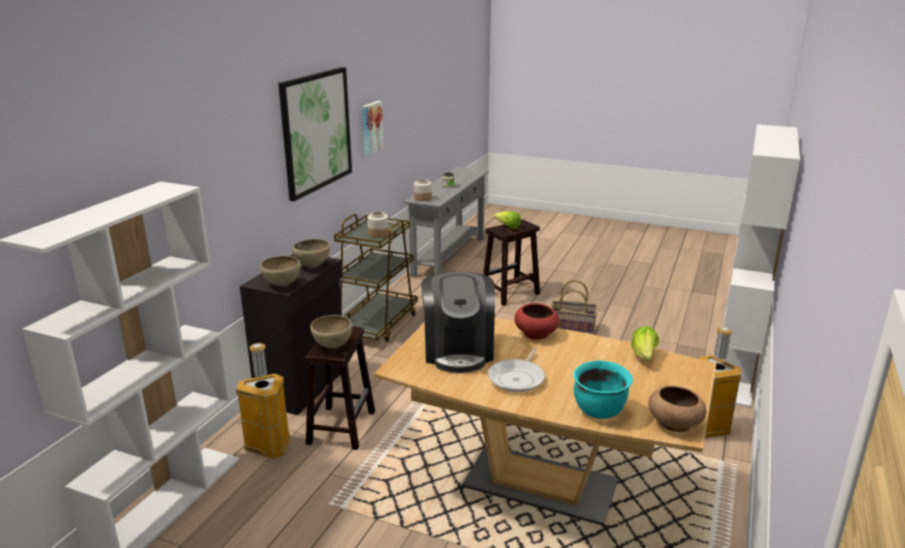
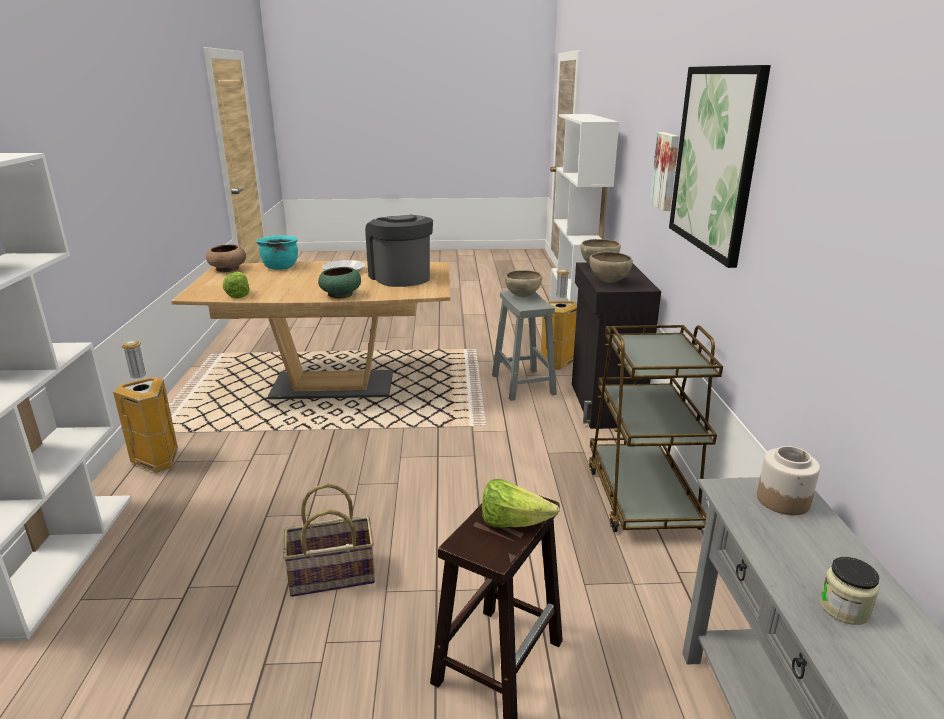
camera: 155 degrees right, 0 degrees up
(341, 426) = (524, 385): brown stool -> grey stool
(371, 127) = (796, 227): picture -> picture (667, 171)
(378, 234) = (646, 352): jar -> none
(536, 333) = (340, 295): red bowl -> green bowl

